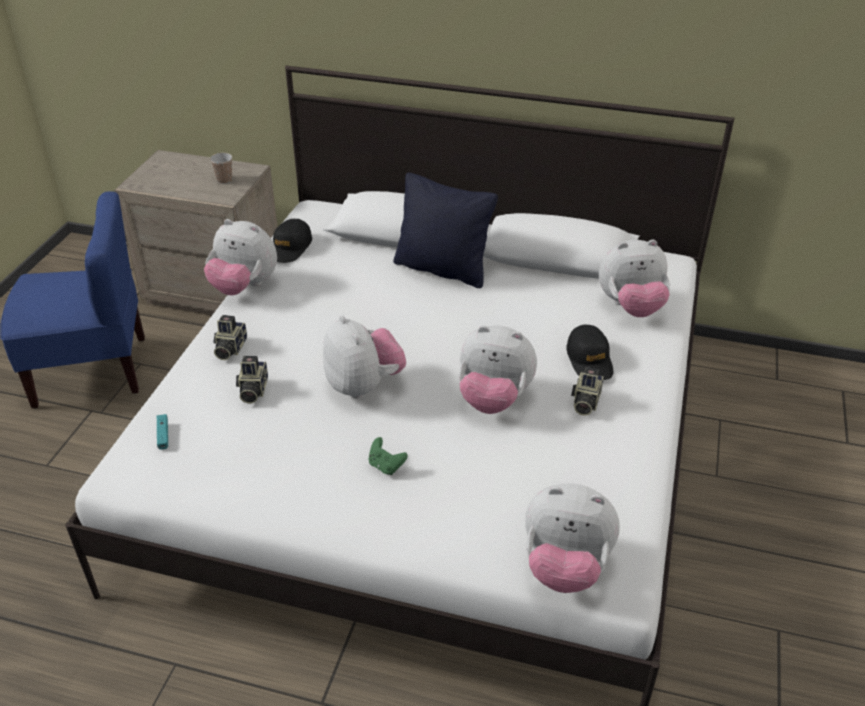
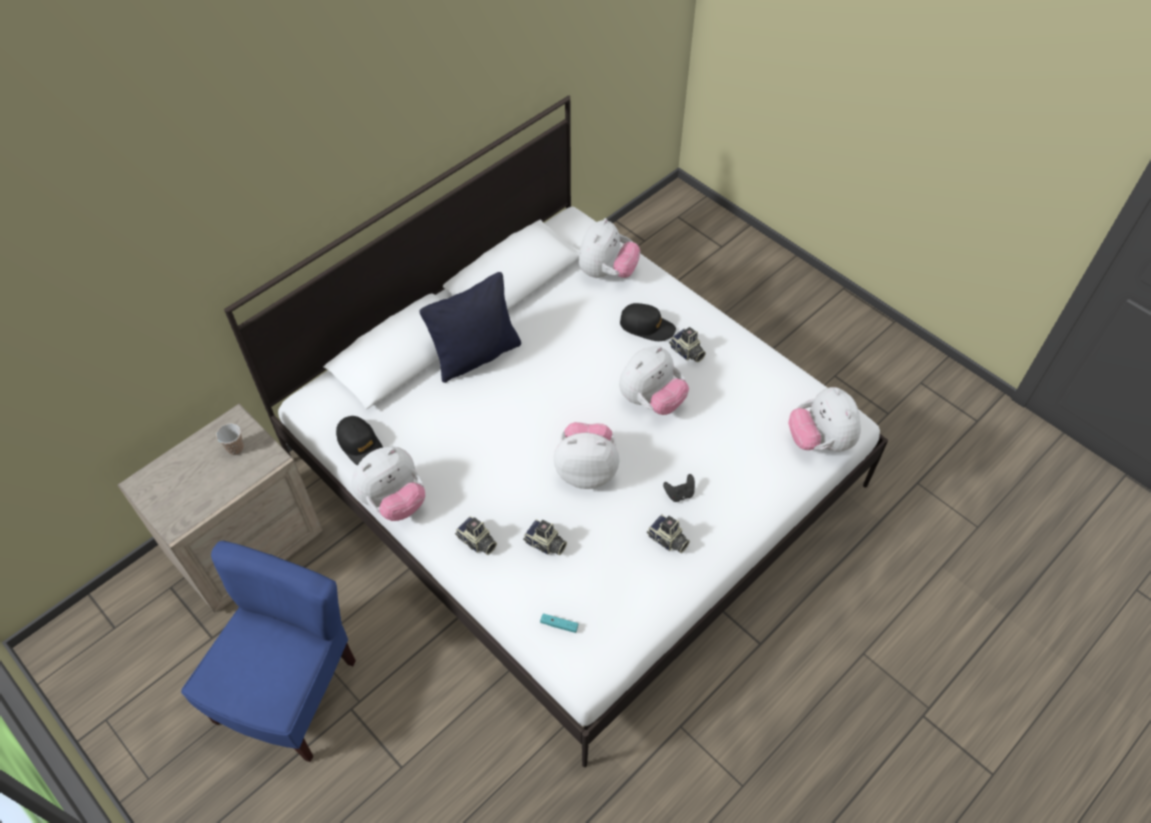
camera: 60 degrees left, 15 degrees up
(316, 478) = (667, 541): none -> camera
(386, 466) = (679, 494): green game controller -> black game controller
(565, 567) = (820, 440): plush toy -> plush toy turned 120 degrees clockwise

